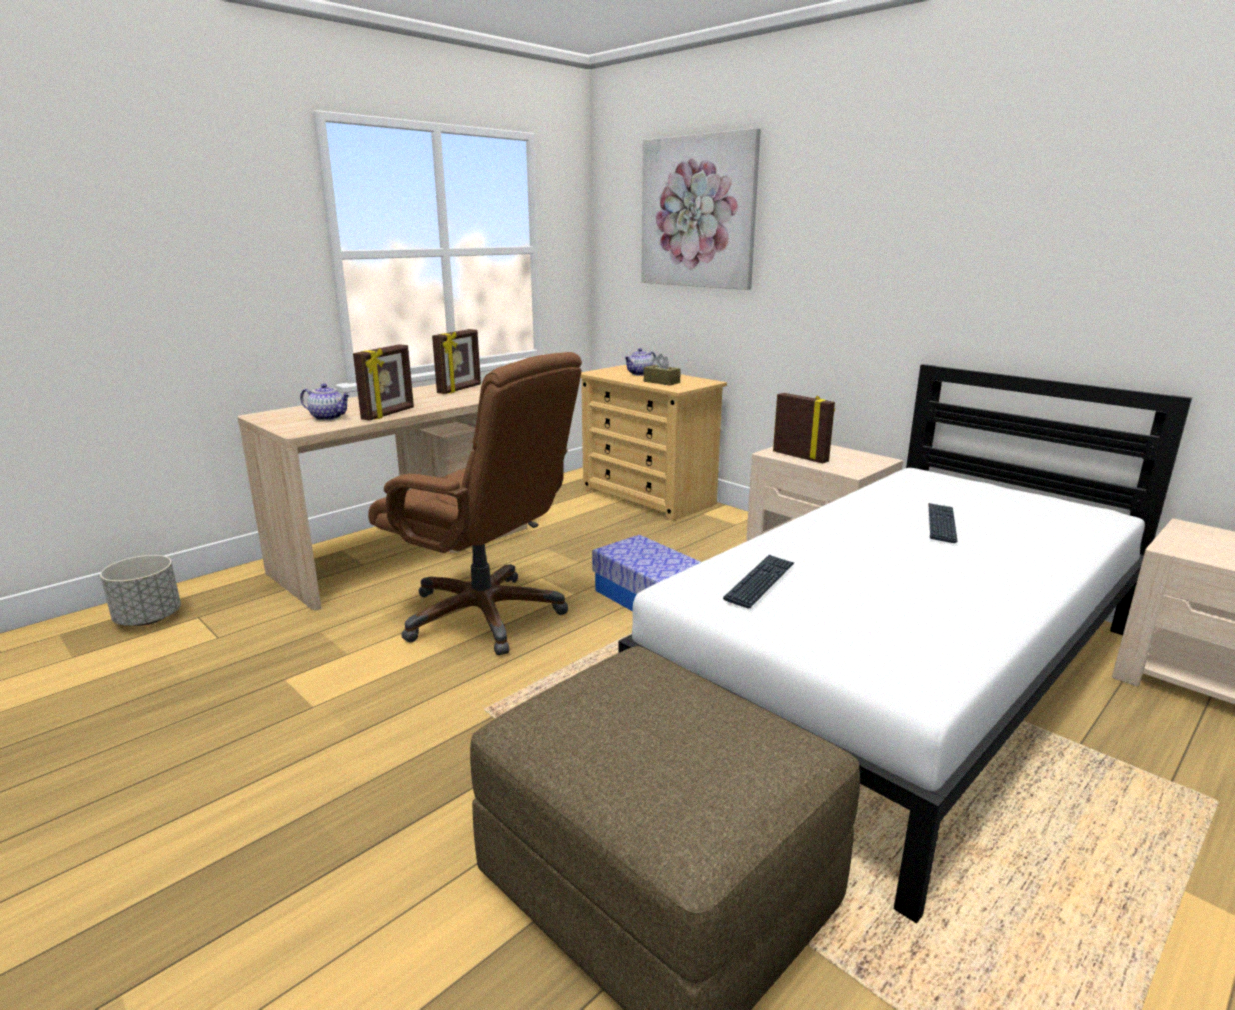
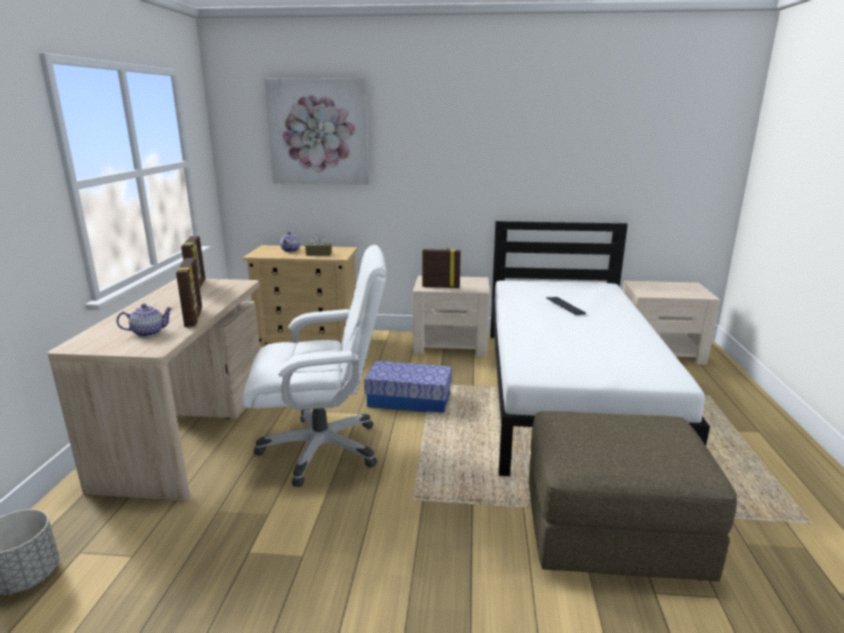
camera: 40 degrees left, 0 degrees up
(485, 615) = (322, 448): brown office chair -> white office chair
(760, 582) = (552, 358): keyboard -> none

